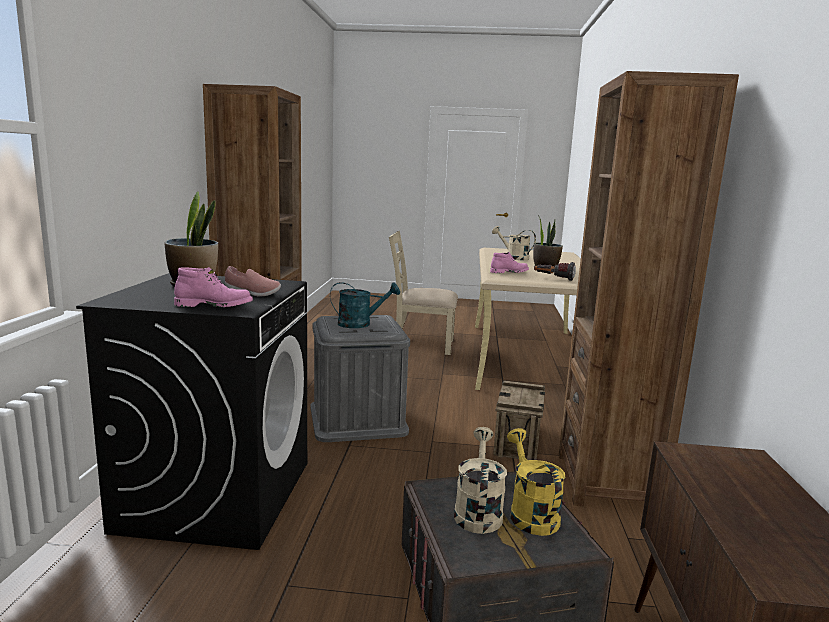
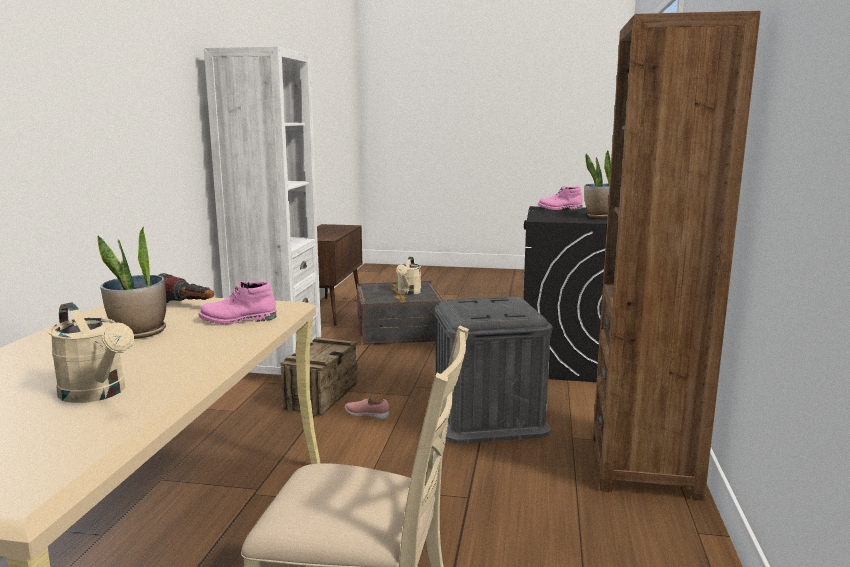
camera: 175 degrees left, 0 degrees up
(252, 293) = (551, 214): pink shoe -> pink shoe (367, 415)
(360, 324) = (489, 307): turquoise watering can -> none
(530, 513) = (382, 292): yellow watering can -> none
(608, 482) = (277, 367): brown bookcase -> white bookcase

